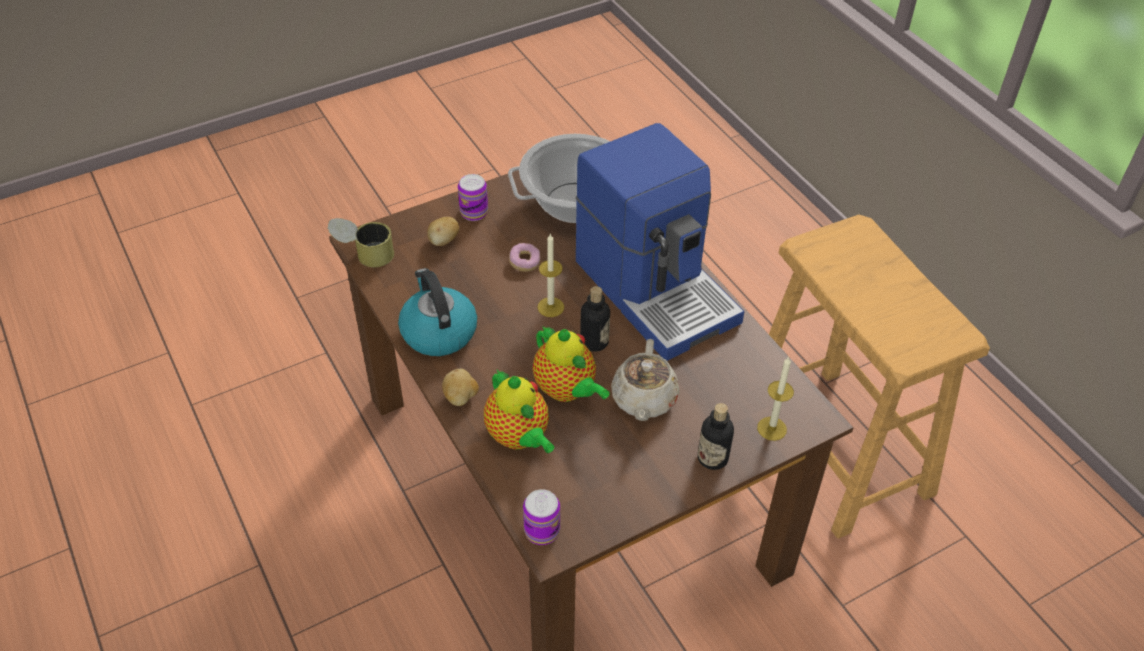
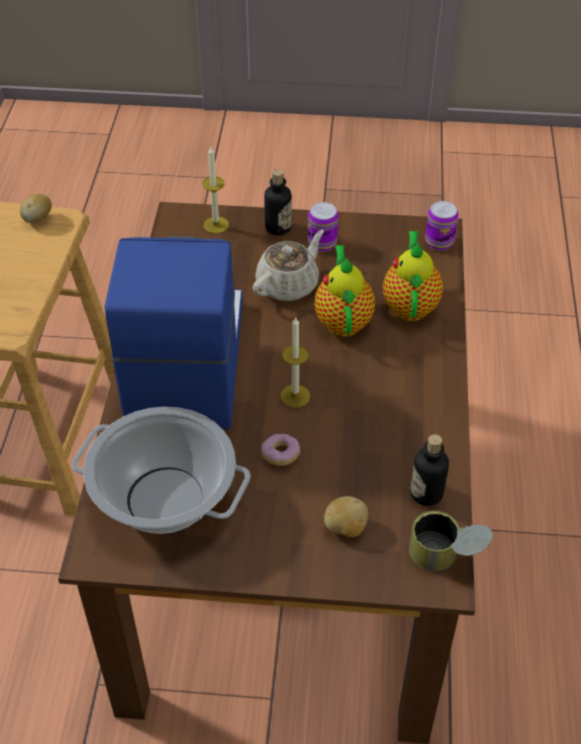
camera: 145 degrees left, 0 degrees up
(438, 332) = (419, 425): kettle -> none
(461, 397) = (437, 356): potato -> potato (37, 219)
(474, 212) = (284, 549): can -> can (322, 243)
(594, 342) = (285, 346): bottle -> bottle (426, 493)

